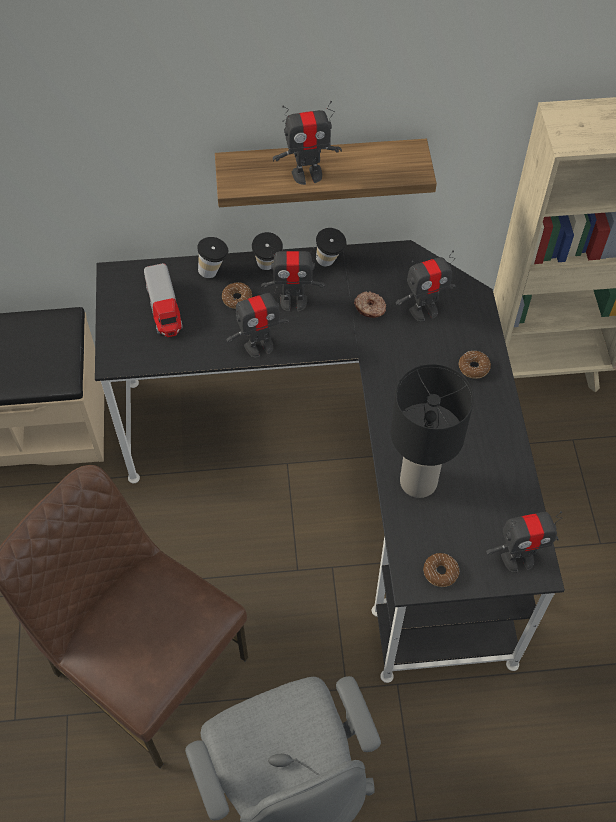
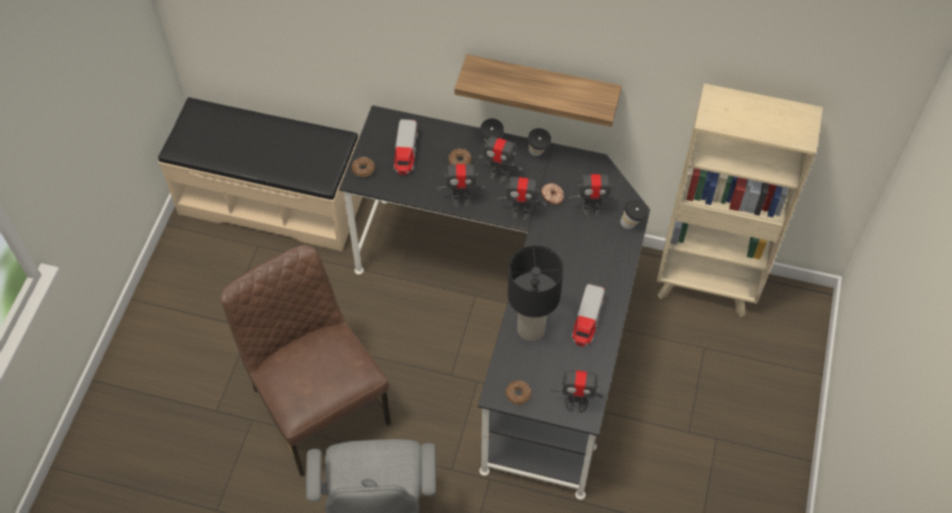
camera: 20 degrees right, 0 degrees up
(214, 272) = (452, 136): cup -> cup (632, 225)
(307, 174) = (523, 88): toy robot -> toy robot (521, 213)
(474, 367) = (608, 262): donut -> donut (363, 169)
(482, 448) = (587, 321): none -> toy truck

